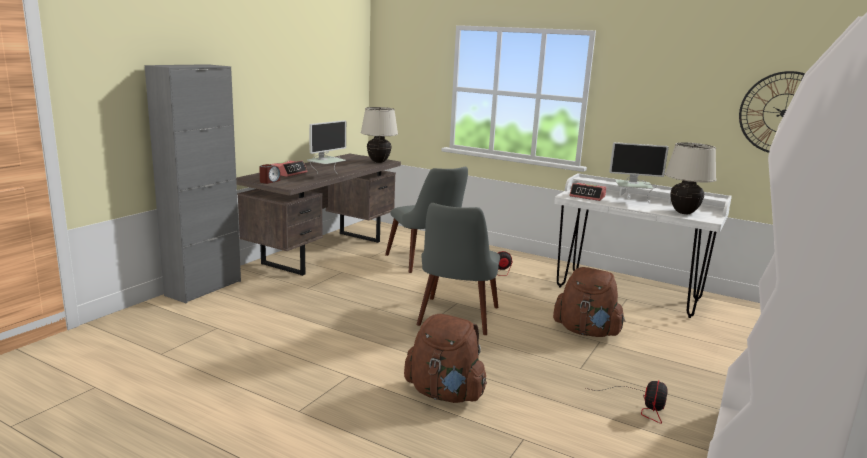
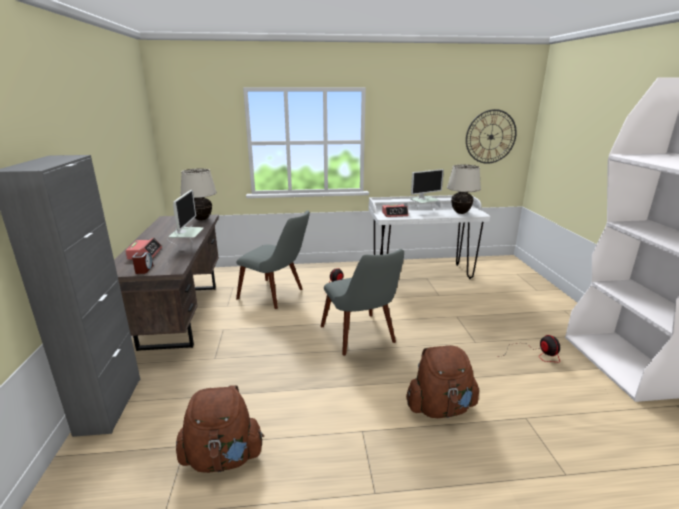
camera: 35 degrees left, 5 degrees up
(586, 332) = (441, 312): brown backpack -> brown backpack (223, 458)

